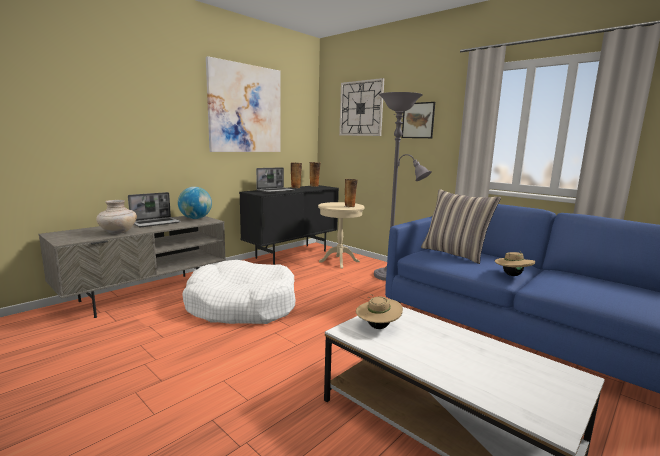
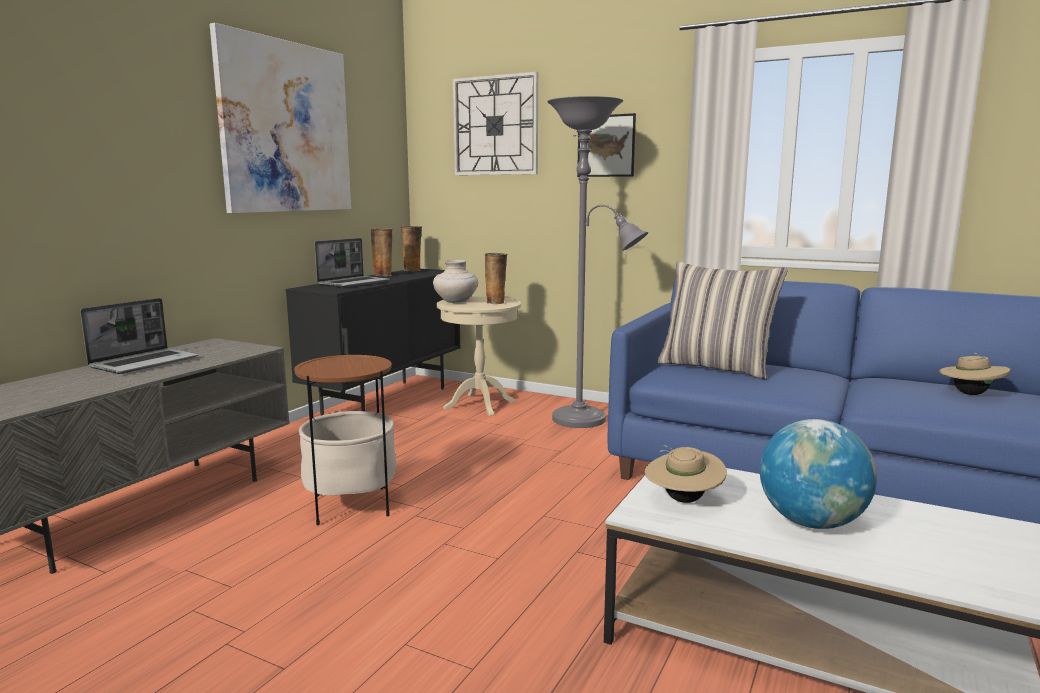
camera: 15 degrees left, 0 degrees up
(118, 232) = (82, 388): beige vase -> beige vase (455, 301)
(195, 218) = (220, 347): globe -> globe (811, 522)
(242, 306) = (351, 505): white dog bed -> side table
(512, 275) = (826, 391): beige hat -> beige hat (970, 394)

